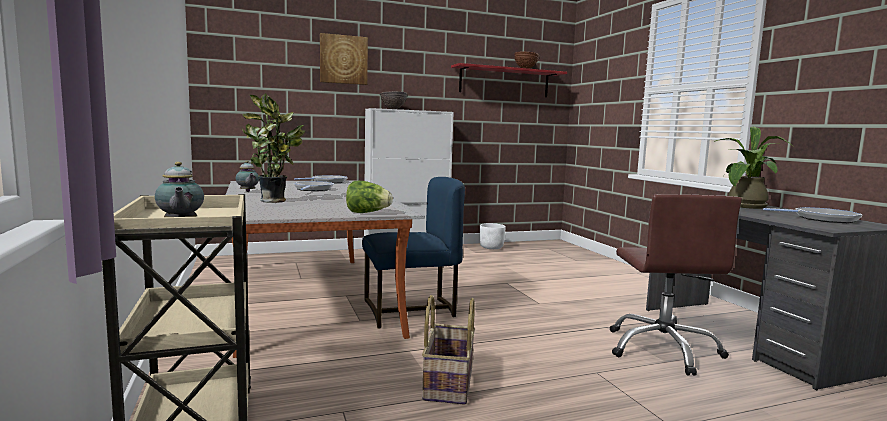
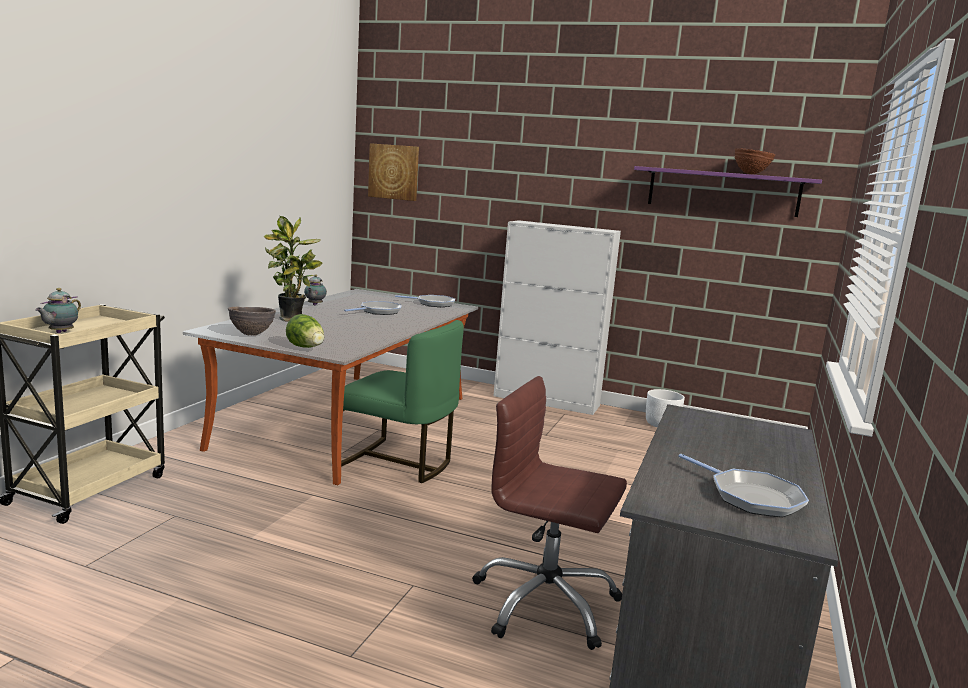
camera: 40 degrees right, 5 degrees up
(343, 59) = (501, 160): picture -> picture (394, 172)
(393, 109) = (544, 223): brown bowl -> brown bowl (252, 334)
(410, 310) = (397, 462): blue chair -> green chair
(447, 383) = (277, 531): basket -> none
(504, 82) = (723, 191): red shelf -> purple shelf
(663, 349) = (545, 603): brown office chair -> brown office chair turned 75 degrees clockwise
(745, 207) = (746, 450): potted plant -> none

